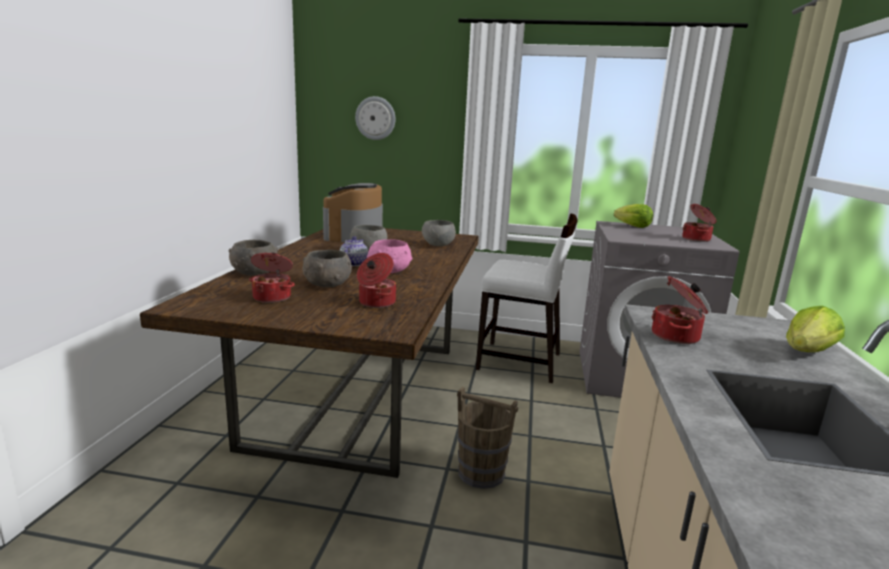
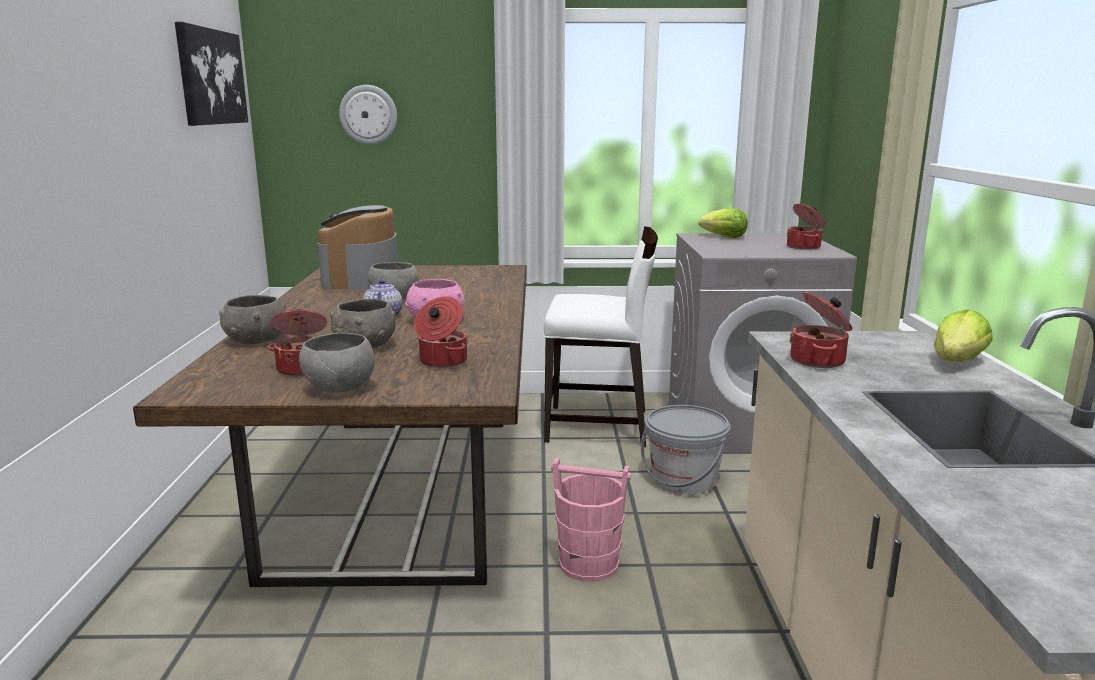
camera: 10 degrees left, 0 degrees up
(263, 84) = (210, 77): none -> picture
(438, 245) = (481, 282): grey bowl -> grey bowl (340, 389)
(481, 473) = (589, 564): brown bucket -> pink bucket
(575, 413) = (684, 479): none -> grey bucket

